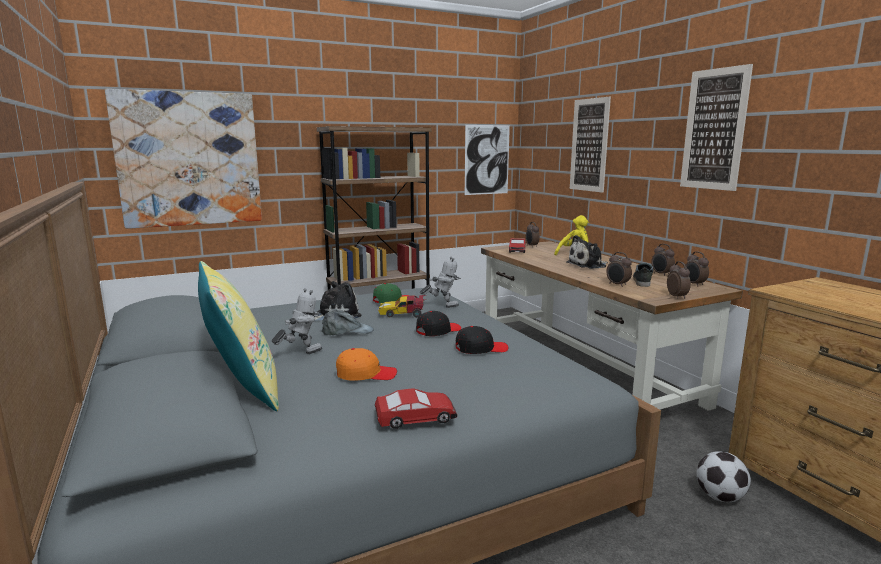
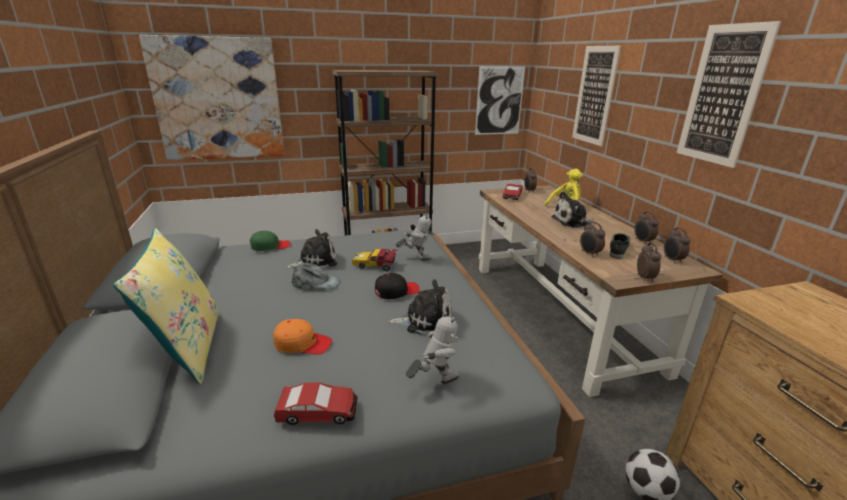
camera: 10 degrees right, 10 degrees up
(300, 354) = (260, 309): toy robot -> toy robot (434, 382)
(392, 300) = (375, 246): green cap -> green cap (270, 246)
(481, 349) = (425, 321): black cap -> plush toy

